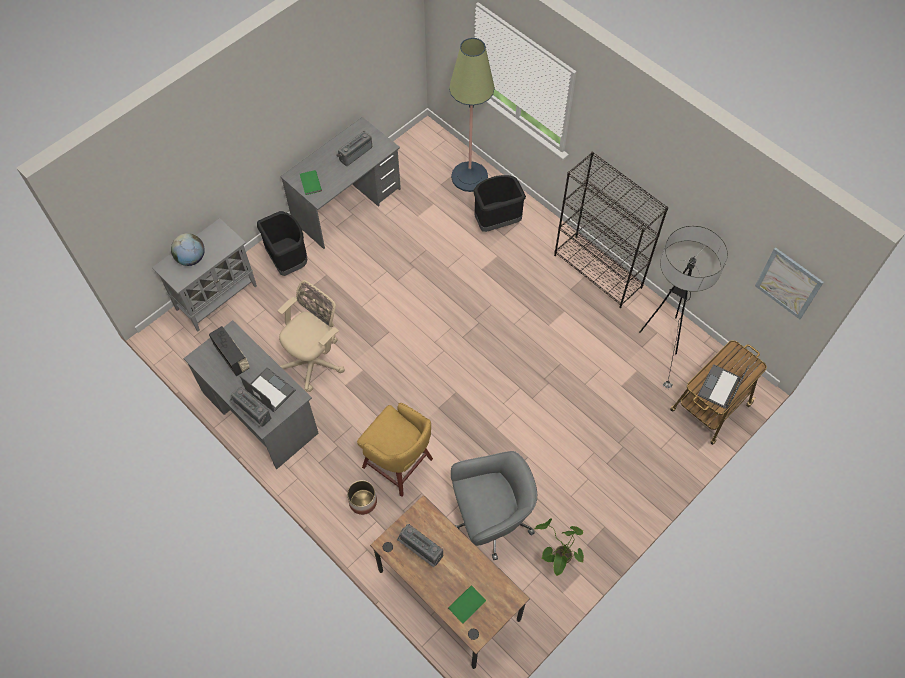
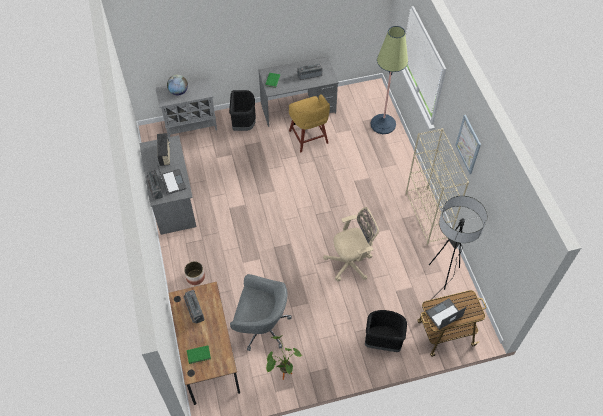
camera: 30 degrees right, 5 degrees down
(314, 360) = (221, 186): beige office chair -> beige office chair (351, 263)
(399, 465) = (229, 267): yellow stool -> yellow stool (308, 138)
(496, 221) = (382, 157): black trash can -> black trash can (382, 341)
(598, 271) = (427, 216): black bookcase -> beige bookcase
(788, 283) = (515, 263): picture -> picture (468, 144)

